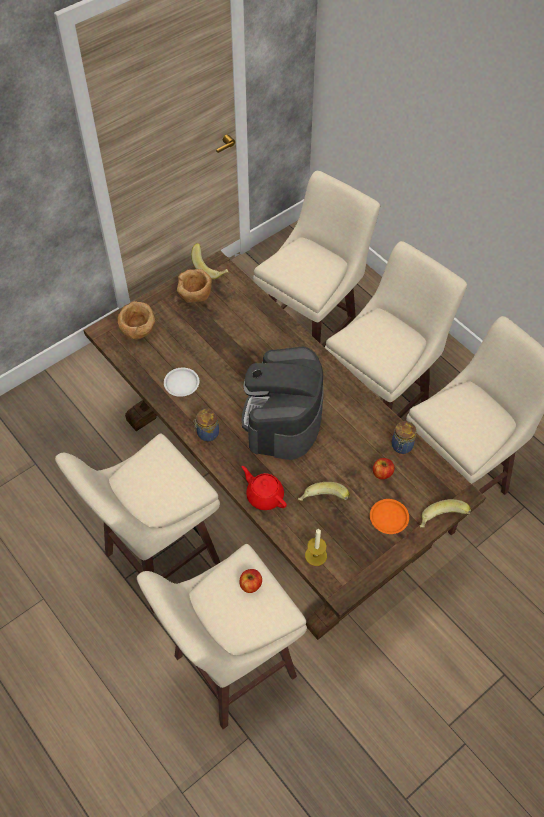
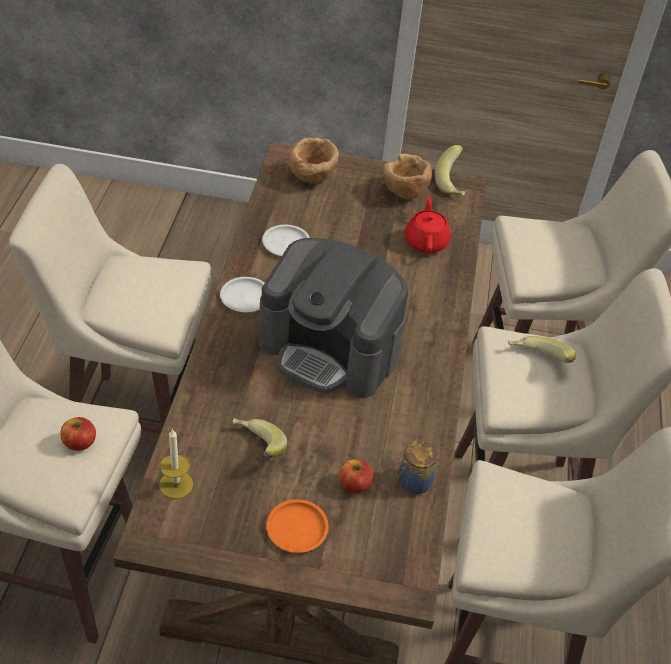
camera: 45 degrees right, 10 degrees down
(207, 433) = (245, 297): jar -> white plate
(264, 496) = (213, 391): red teapot -> red teapot (426, 241)
(283, 419) = (330, 349): coffee machine -> coffee machine turned 120 degrees counterclockwise
(441, 521) = (346, 590): banana -> banana (537, 361)

